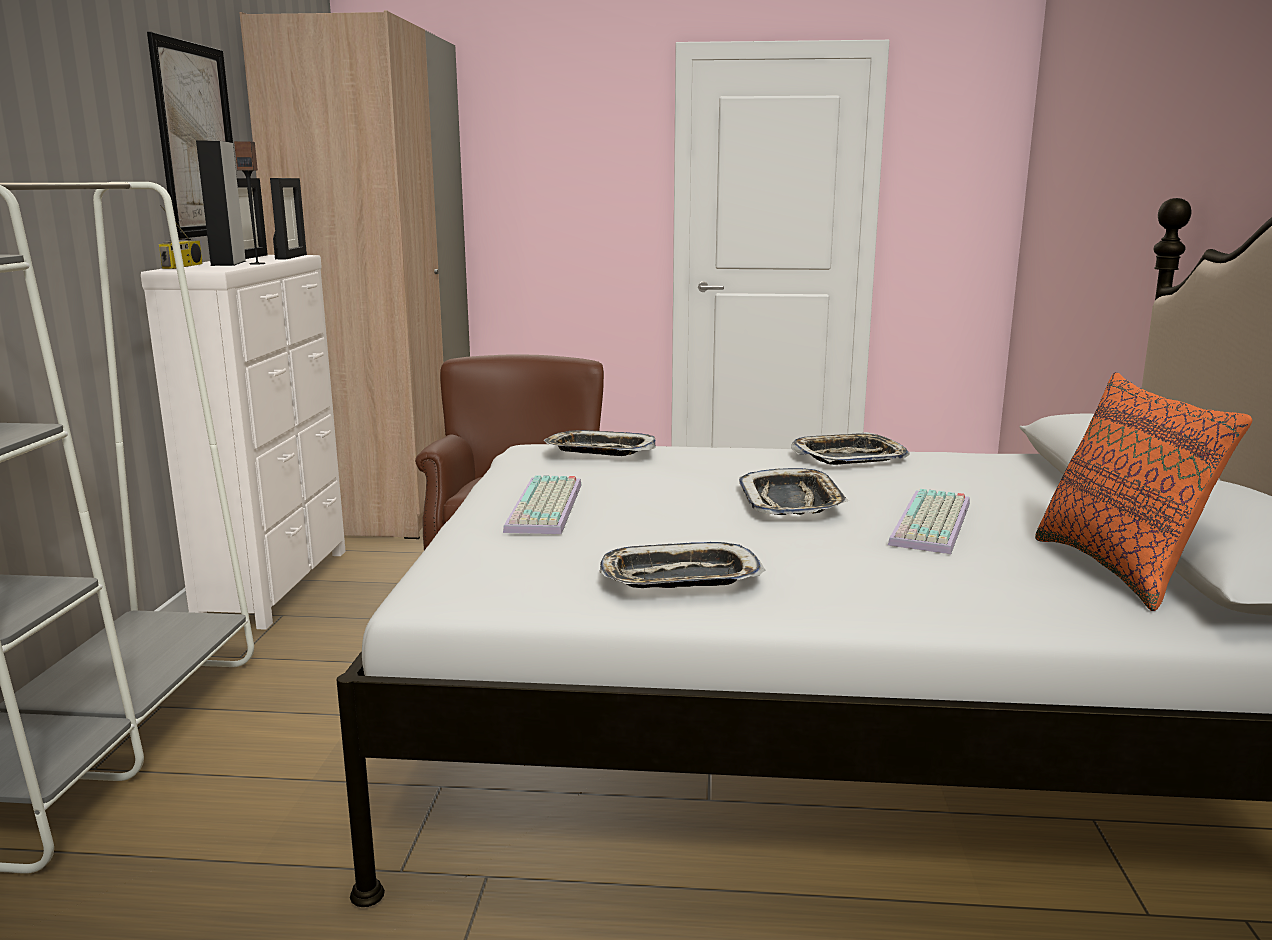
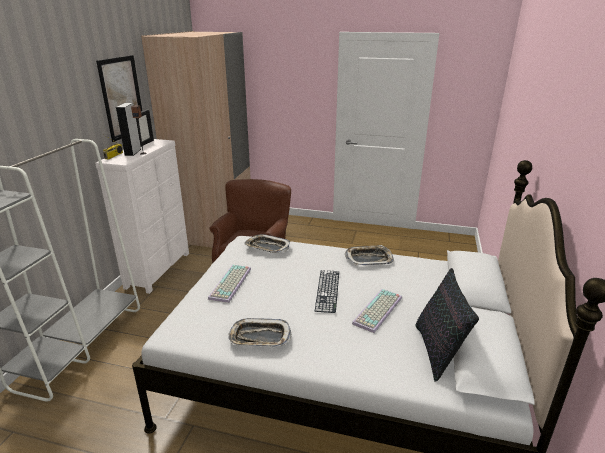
camera: 10 degrees right, 10 degrees up
(291, 257) = (161, 143): picture frame -> none
(791, 501) = (327, 290): tray -> keyboard
(1116, 571) = (437, 352): orange pillow -> black pillow

